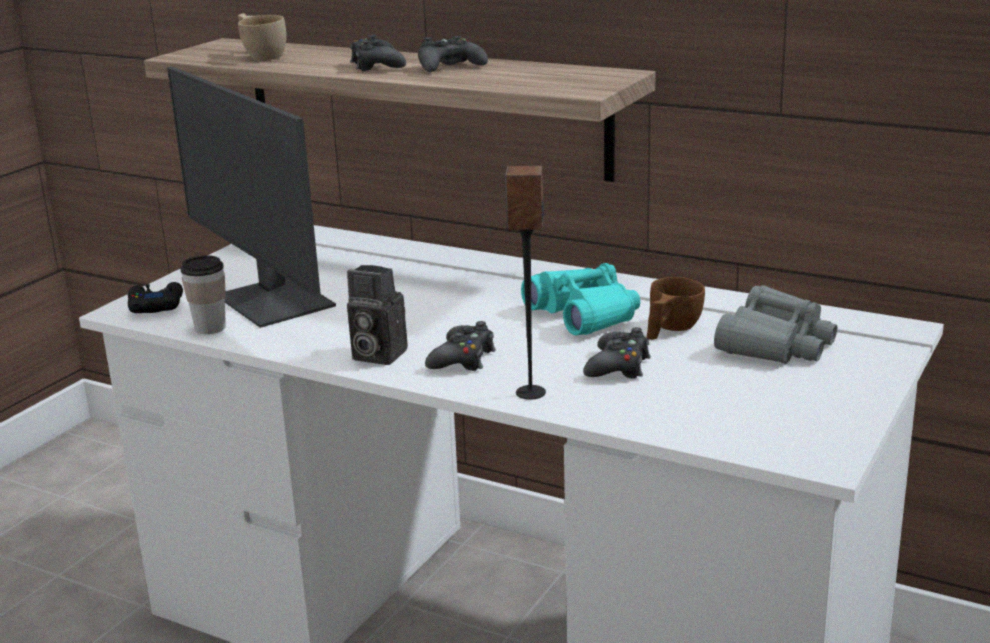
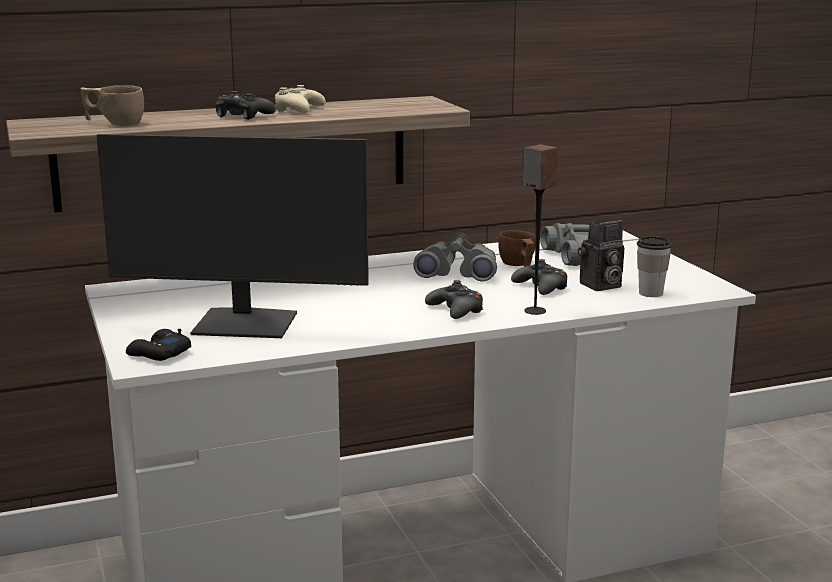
camera: 50 degrees left, 5 degrees down
(210, 328) = (246, 349): cup -> cup (650, 293)
(375, 355) = (402, 325): camera -> camera (600, 286)
(449, 67) = (298, 110): black game controller -> beige game controller
(584, 315) = (457, 273): turquoise binoculars -> grey binoculars

